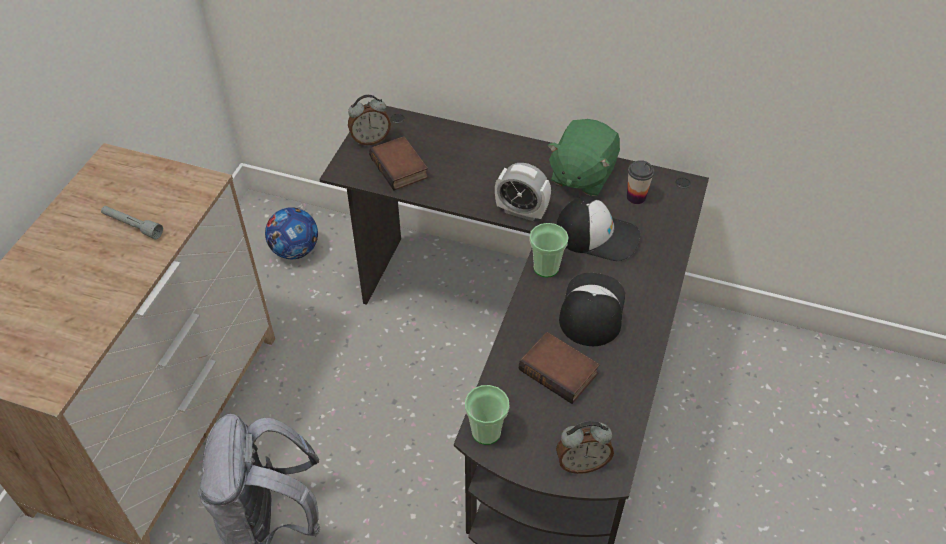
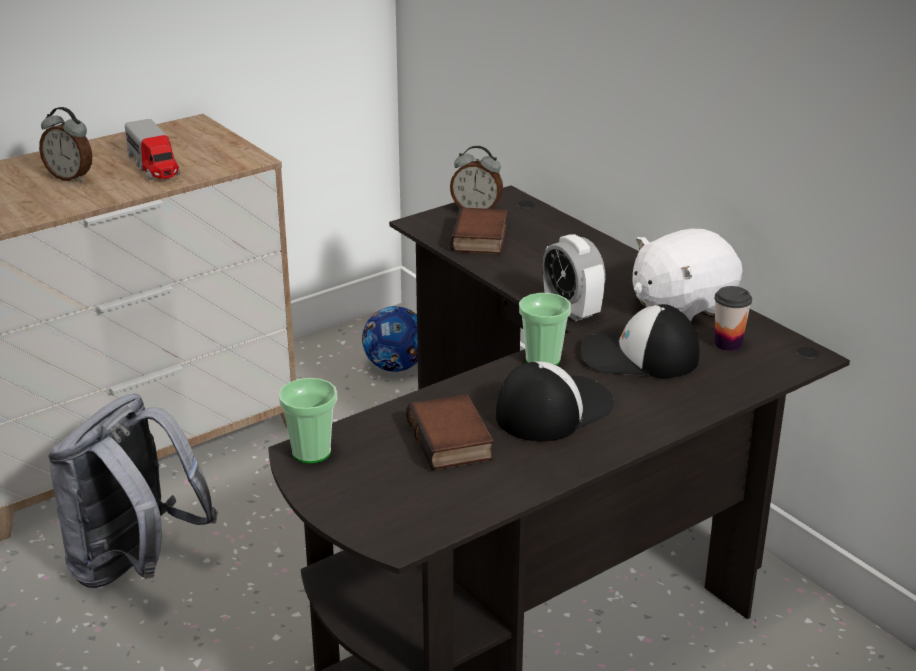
camera: 35 degrees right, 20 degrees down
(132, 226) = (154, 165): grey flashlight -> toy truck
(581, 175) = (681, 306): green plush toy -> white plush toy
(581, 463) = (380, 519): alarm clock -> alarm clock (71, 177)
(597, 235) = (638, 356): cap -> cap turned 135 degrees clockwise

